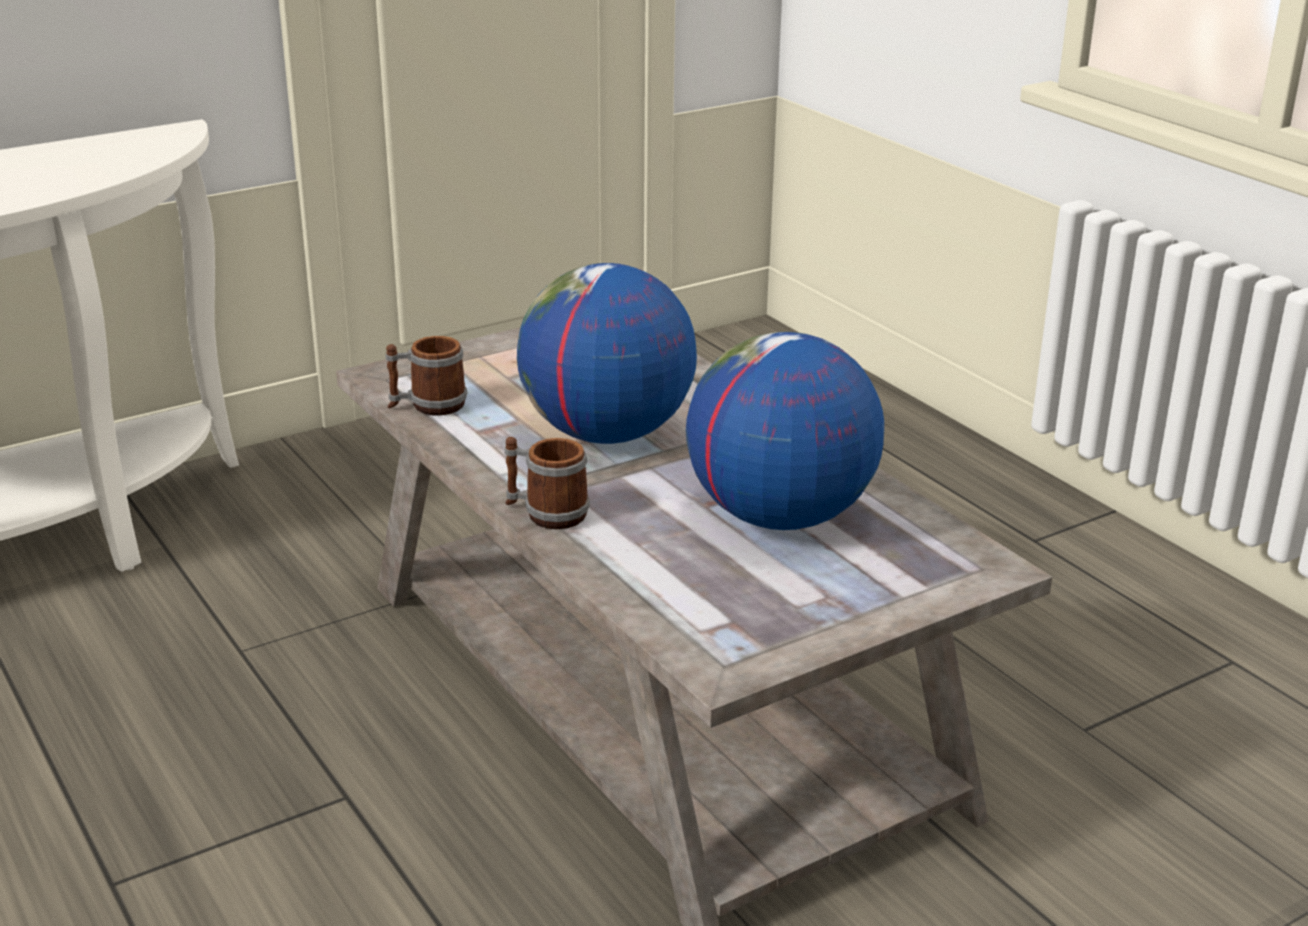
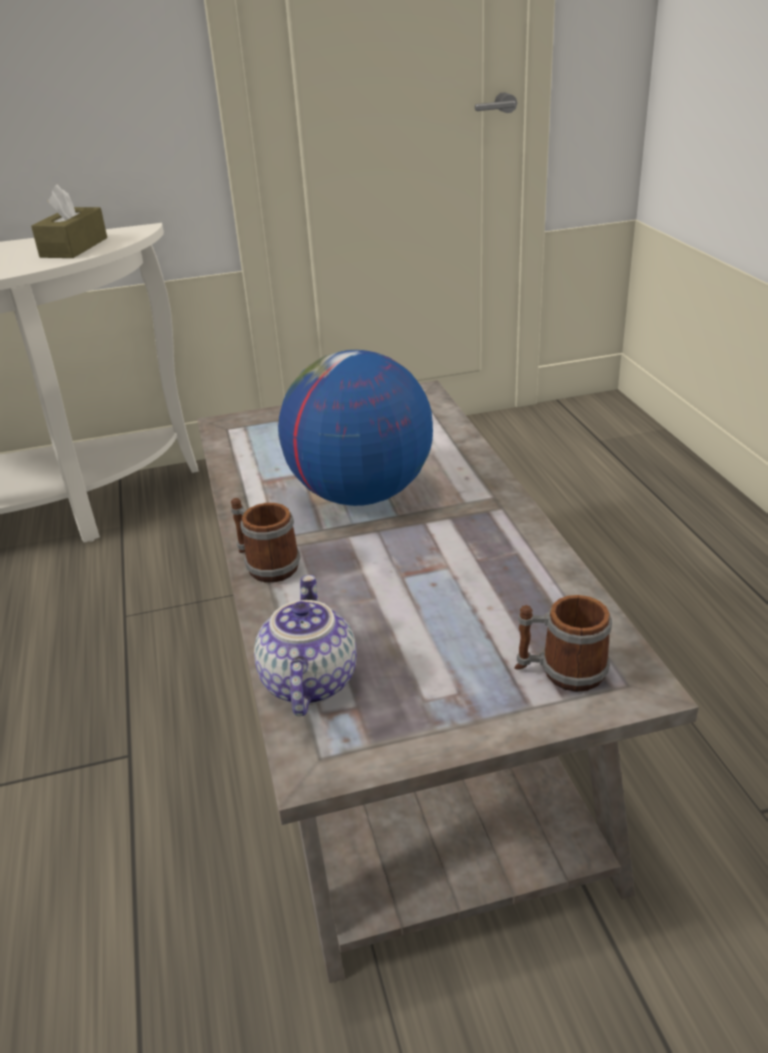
camera: 20 degrees right, 5 degrees up
(111, 157) = (74, 247): none -> brown tissue box
(427, 406) = (240, 454): mug -> mug (561, 671)
(667, 608) = (307, 681): none -> teapot
(779, 517) = (460, 596): globe -> none

